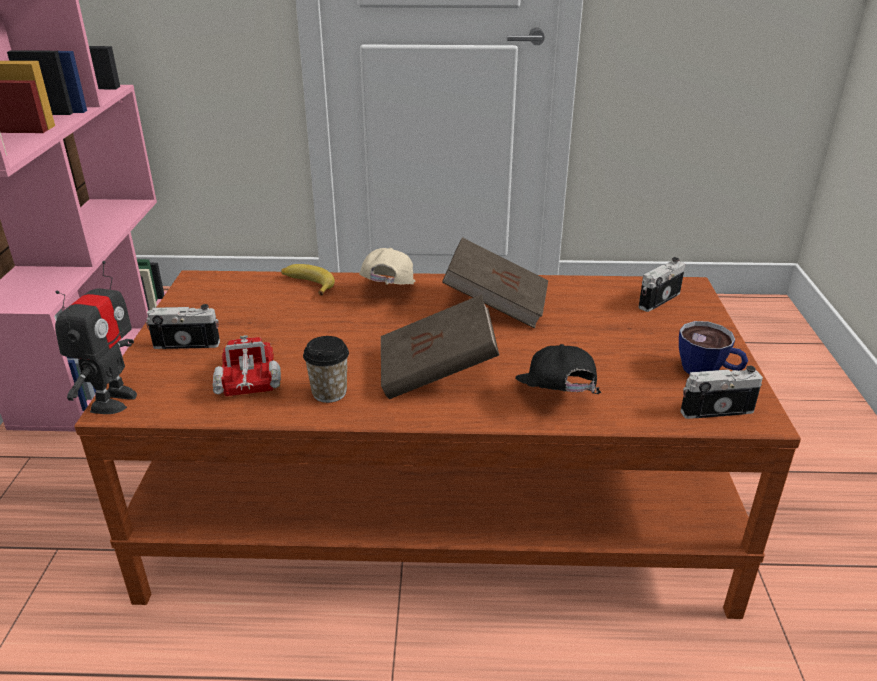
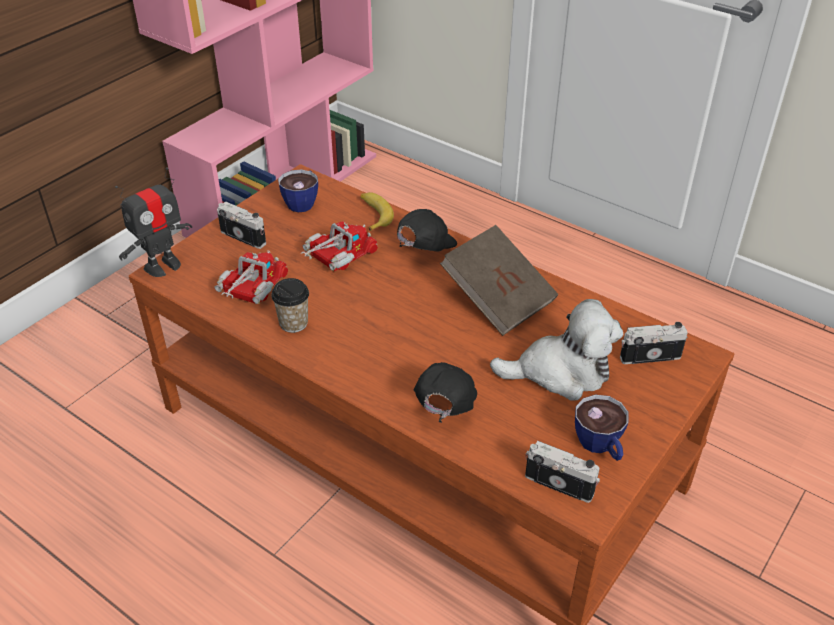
camera: 35 degrees right, 10 degrees up
(221, 296) = (303, 202): none -> cup
(310, 327) = (336, 258): none -> toy truck
(387, 293) = (424, 249): beige cap -> black cap
(437, 372) = (383, 341): brown book -> none
(611, 335) = (560, 372): none -> plush toy

